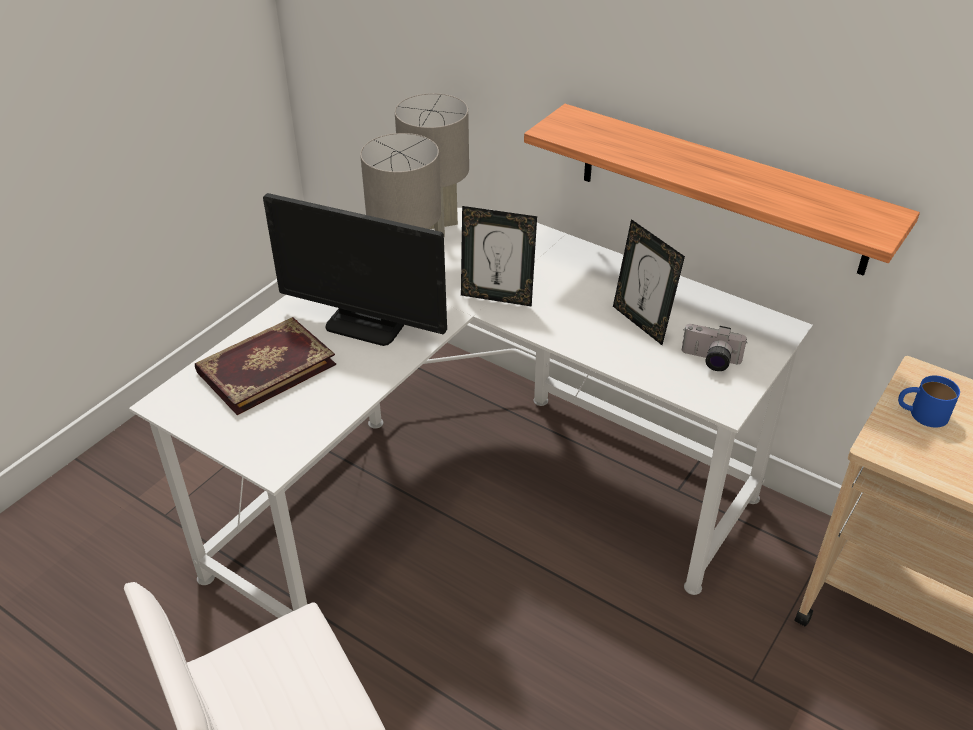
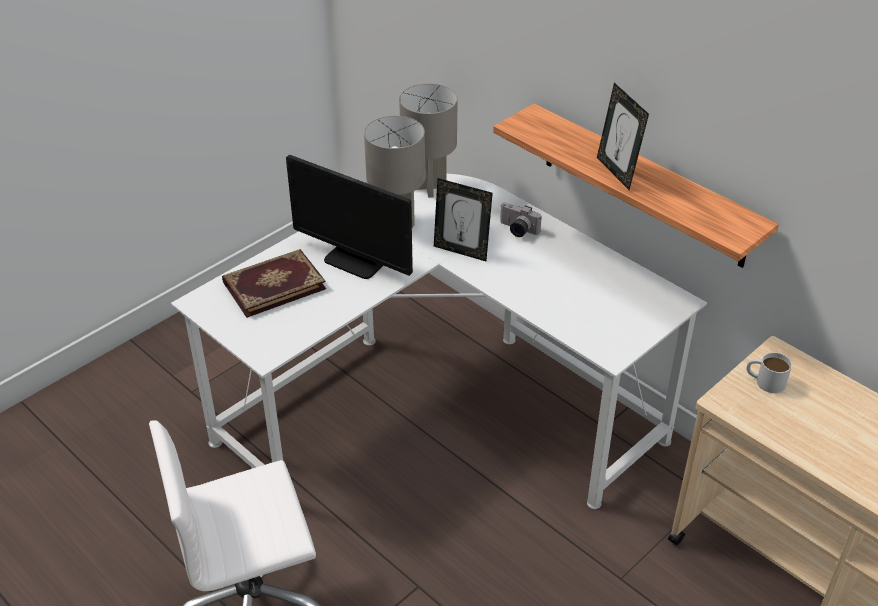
camera: 10 degrees right, 0 degrees up
(641, 323) = (569, 285): picture frame -> picture frame (617, 172)
(710, 361) = (613, 320): camera -> camera (517, 230)
(921, 413) = (765, 381): blue mug -> white mug

